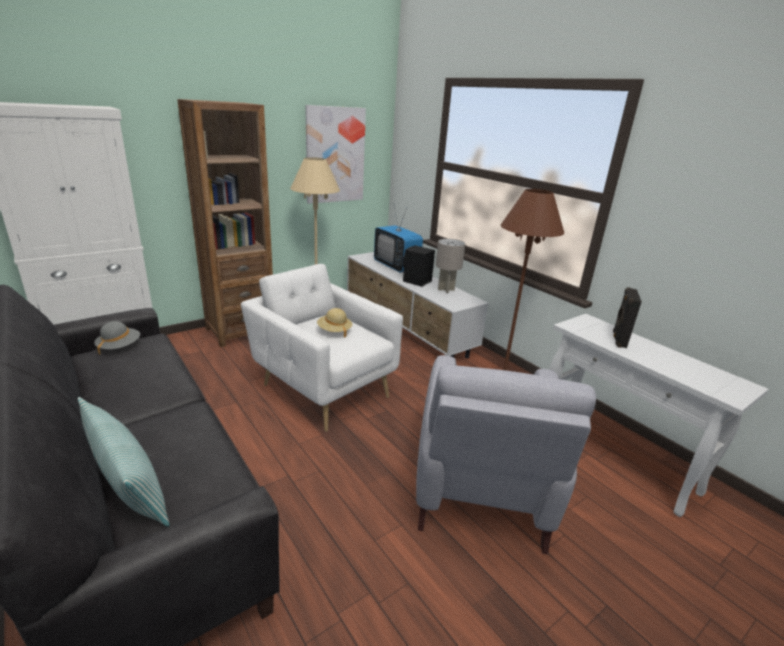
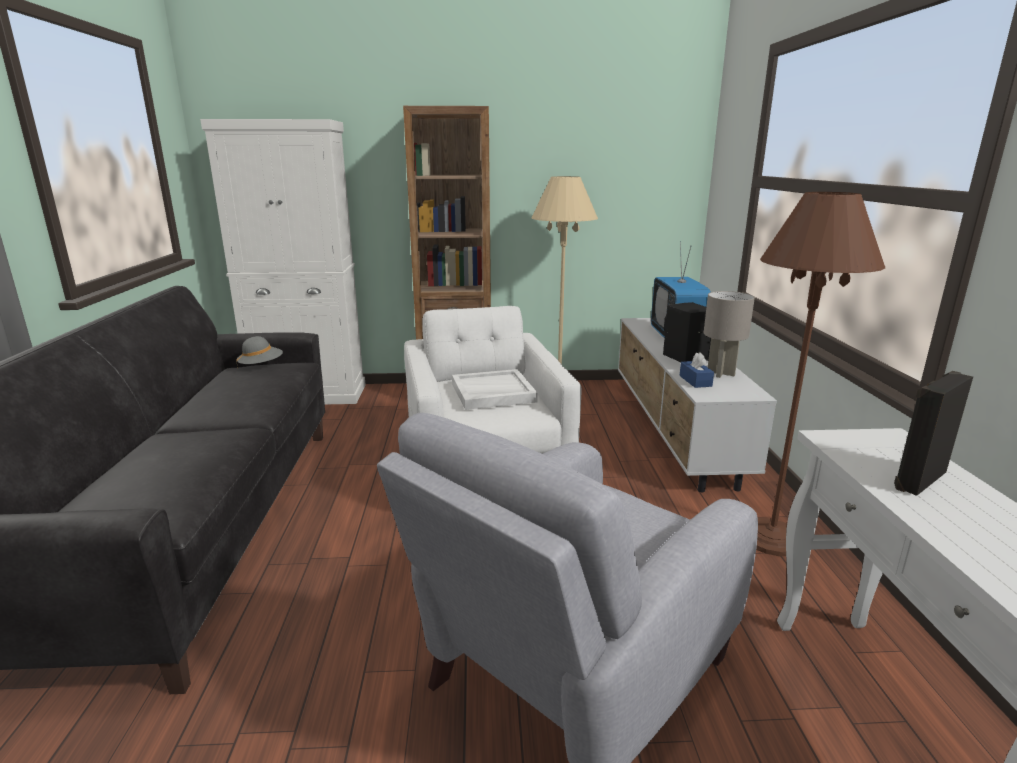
camera: 35 degrees right, 5 degrees down
(128, 484) = (107, 478): pillow -> none
(334, 331) = (492, 393): beige hat -> white tray
(335, 155) = (614, 177): picture -> none
(439, 297) = (695, 381): none -> blue tissue box

